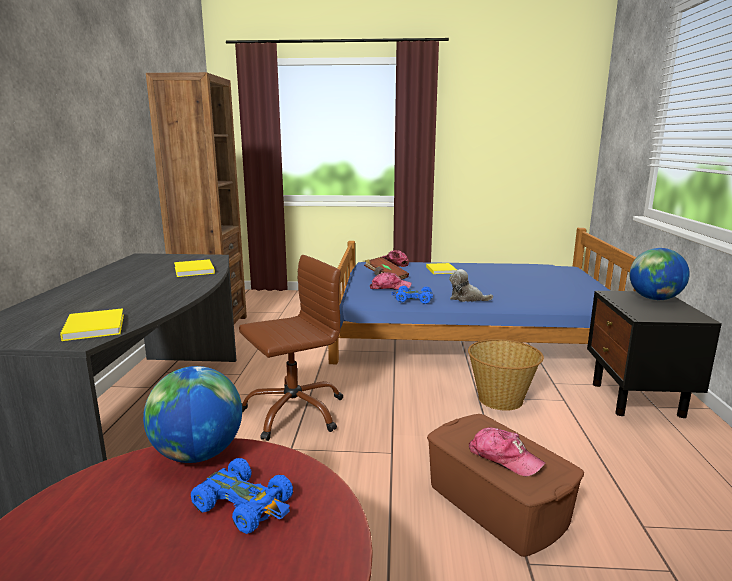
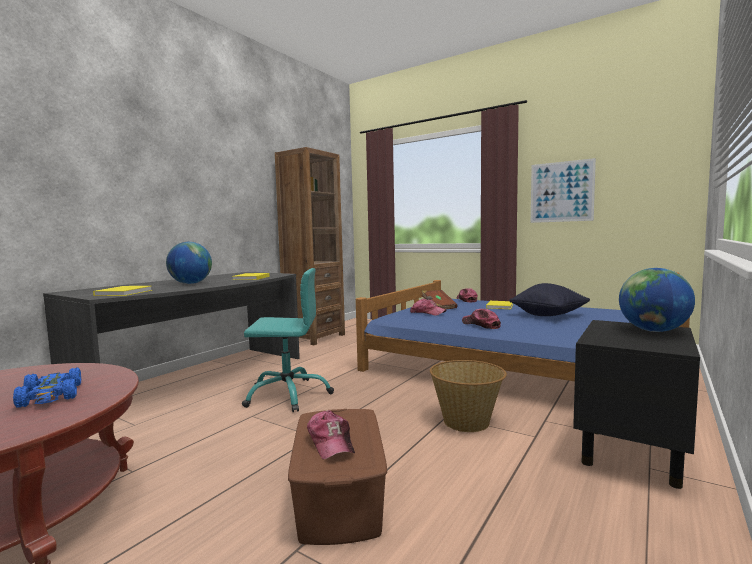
camera: 30 degrees right, 10 degrees down
(198, 454) = (90, 370): globe -> globe (190, 283)
(293, 412) = (288, 395): brown office chair -> turquoise office chair
(413, 299) = (430, 321): blue toy car -> none
(467, 298) = (481, 325): plush toy -> cap
(477, 143) = (561, 192): none -> picture
(502, 279) = (548, 316): none -> black pillow

